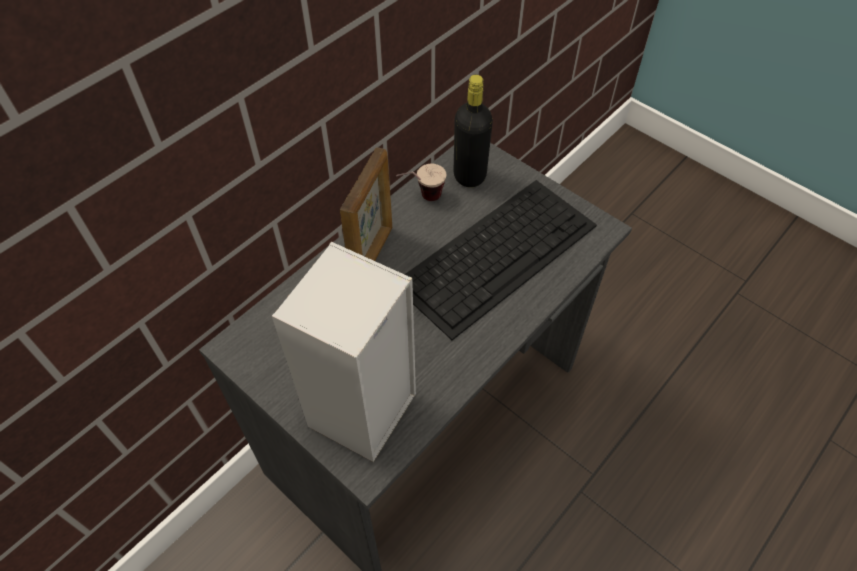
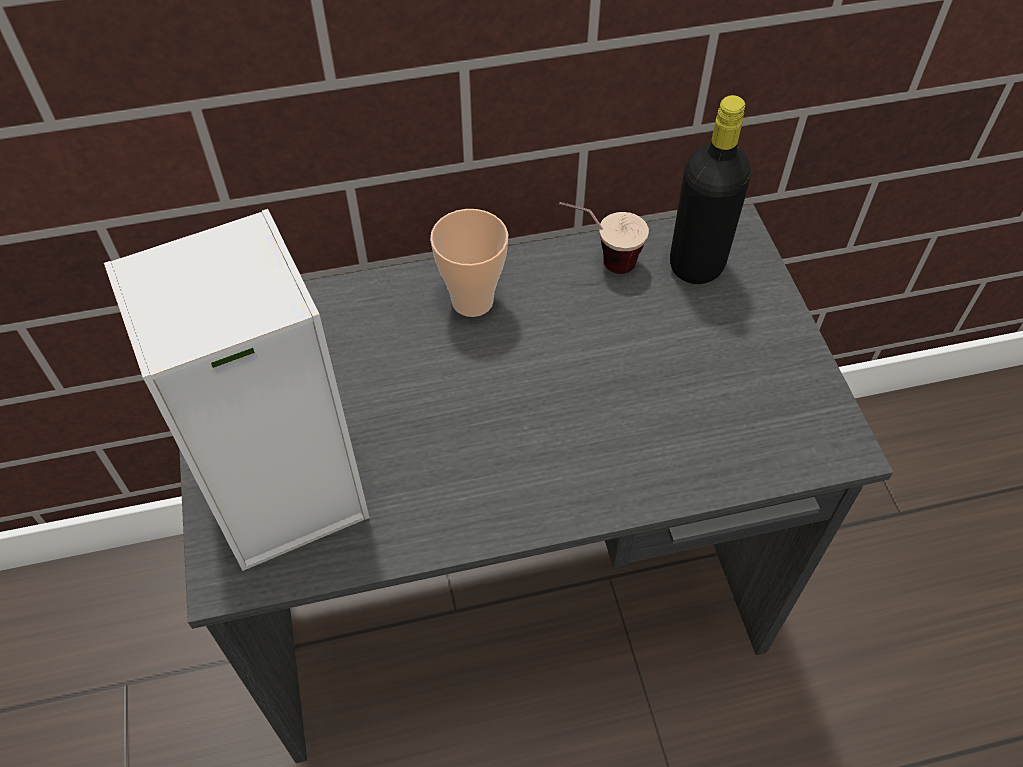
camera: 35 degrees right, 0 degrees up
(372, 254) = (472, 301): picture frame -> cup
(498, 252) = (646, 393): keyboard -> none

